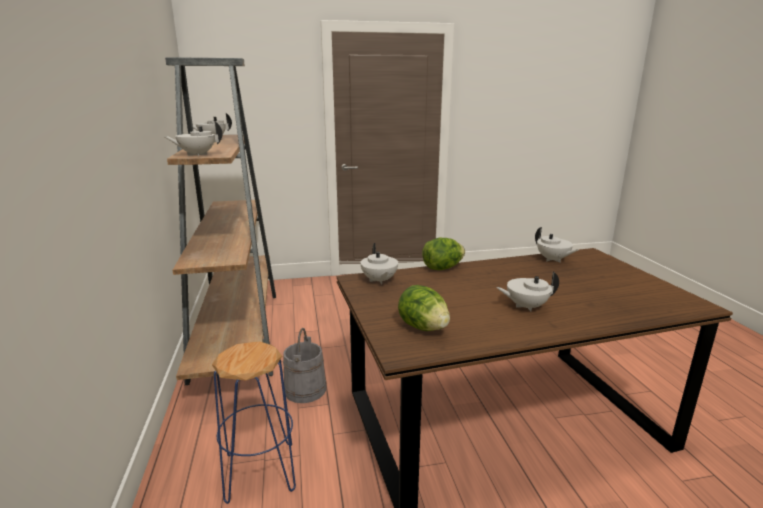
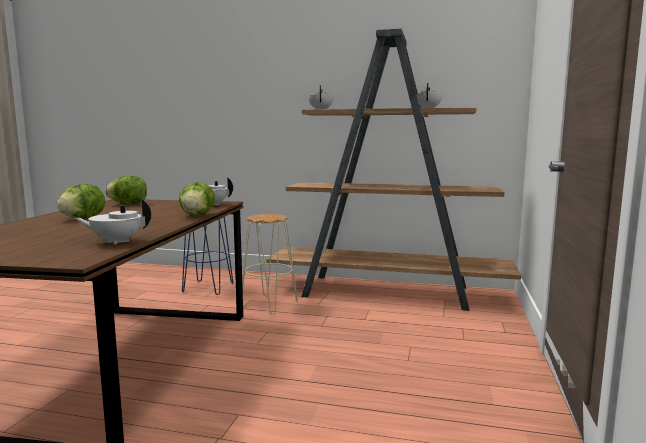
camera: 115 degrees right, 10 degrees down
(305, 389) = (269, 304): grey bucket -> beige stool
(525, 306) = (82, 218): white teapot -> lettuce

